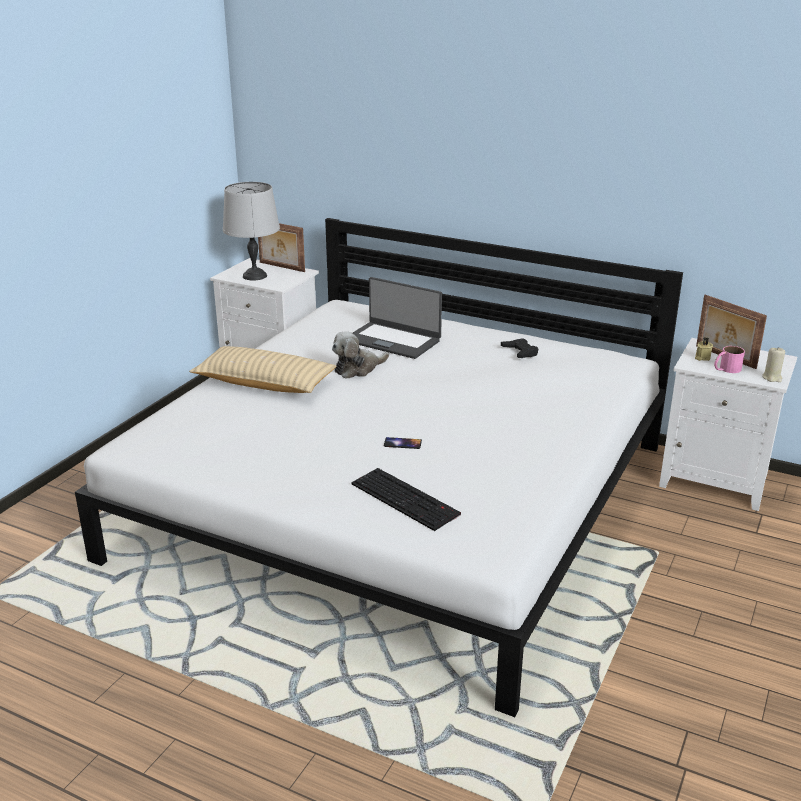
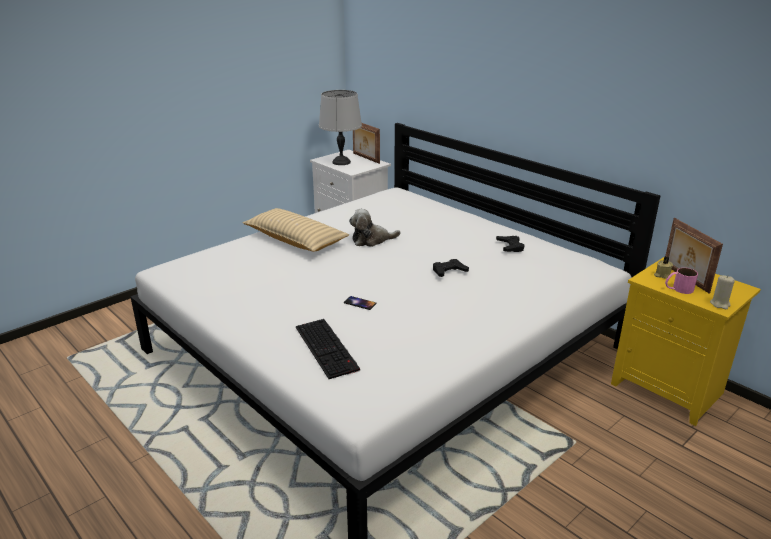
camera: 20 degrees right, 0 degrees up
(393, 340) = (415, 223): laptop -> none
(475, 390) = (449, 271): none -> black game controller
(717, 480) = (669, 389): white nightstand -> yellow nightstand

